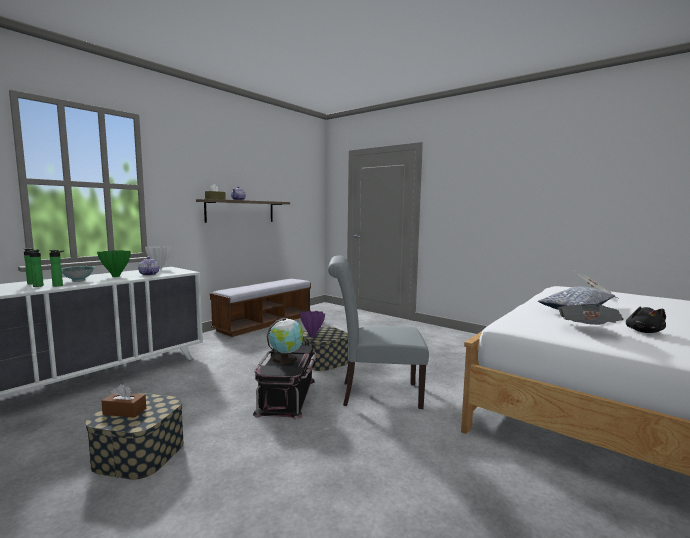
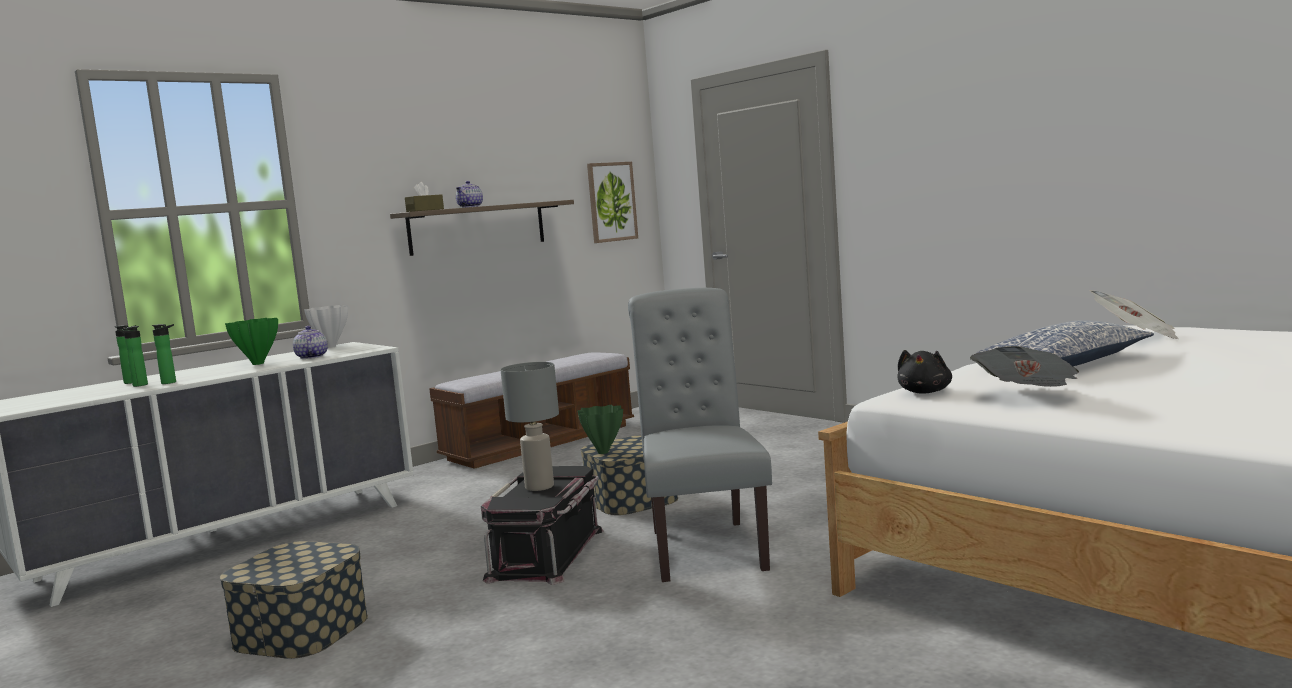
camera: 10 degrees right, 0 degrees up
(78, 281) = (199, 374): bowl -> none
(124, 411) = (274, 563): brown tissue box -> none
(286, 358) = (540, 486): globe -> grey table lamp
(305, 205) = (611, 202): none -> picture
(312, 336) = (603, 452): purple vase -> green vase
(374, 394) = (704, 546): grey chair -> grey chair turned 75 degrees clockwise
(644, 331) = (1134, 392): black plush toy -> black plush toy (925, 392)

